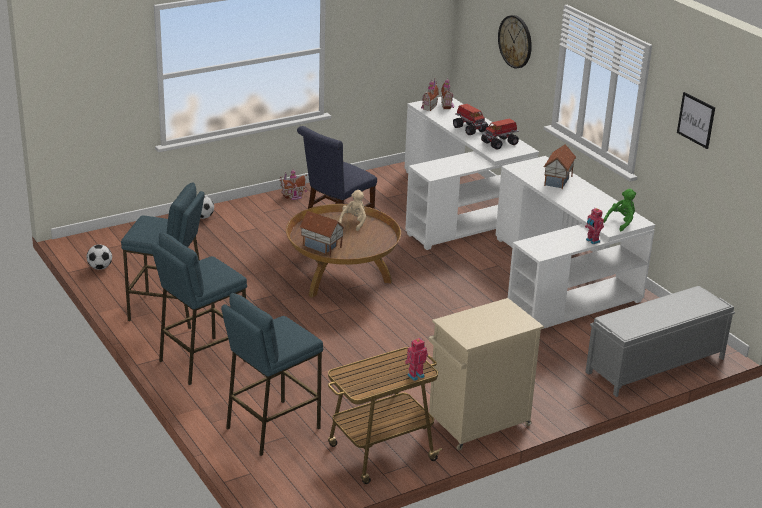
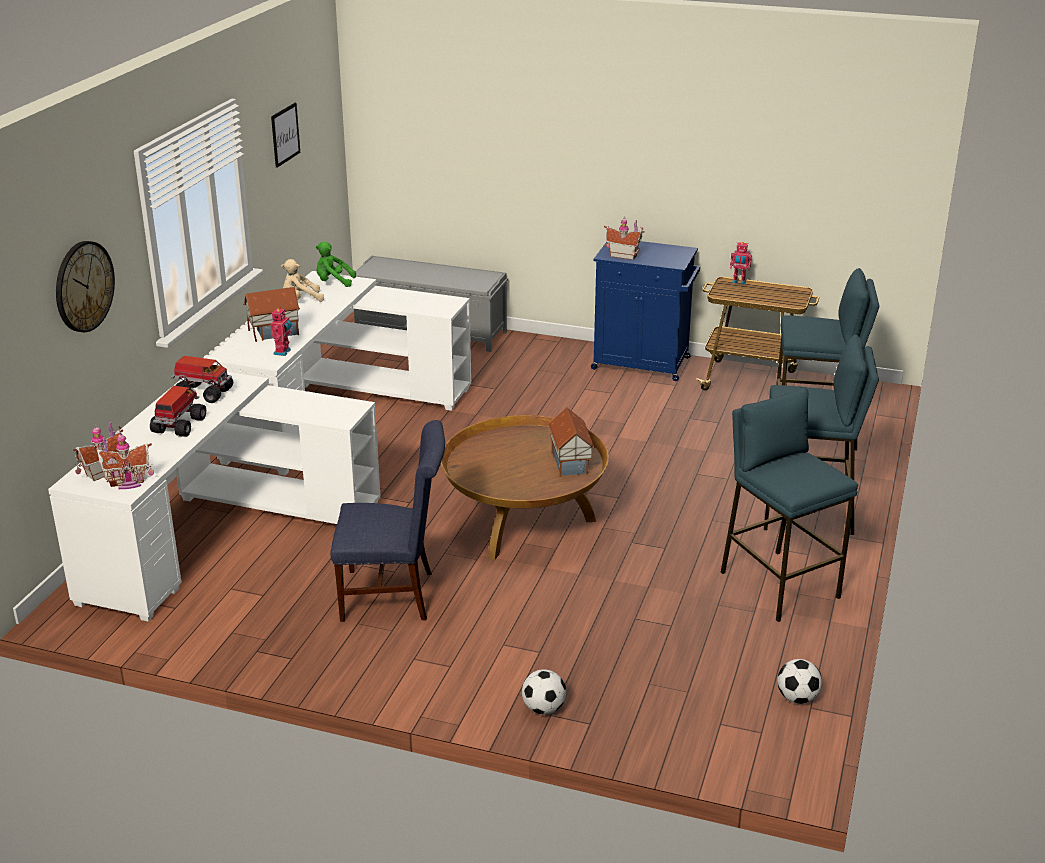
camera: 130 degrees left, 0 degrees up
(293, 196) = (365, 670): toy house -> toy house (623, 255)
(354, 222) = (482, 472): beige plush toy -> beige plush toy (301, 300)
(477, 424) = (643, 364): beige cabinet -> blue cabinet
(592, 241) = (386, 291): toy robot -> toy robot (283, 352)

